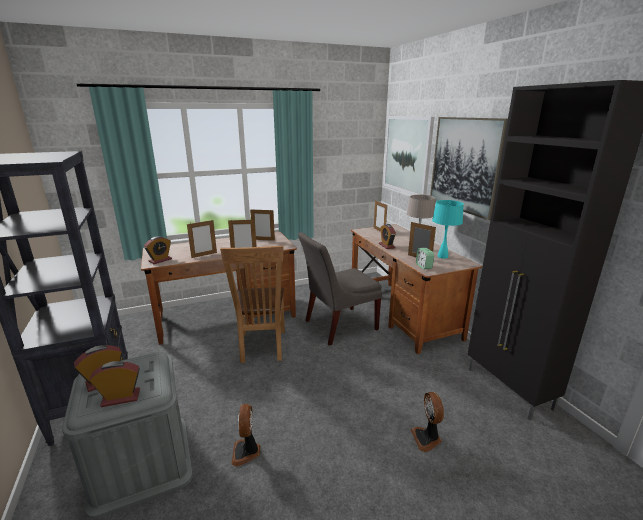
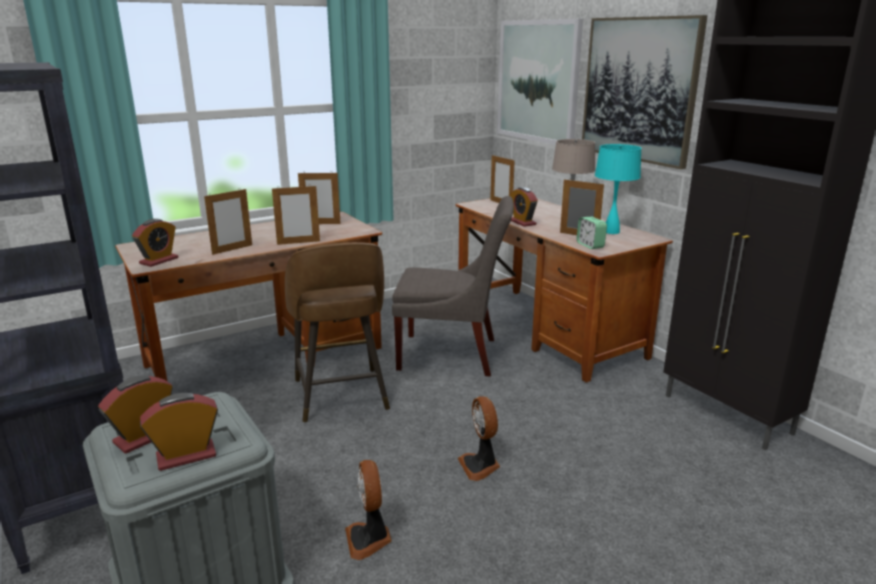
camera: 10 degrees left, 0 degrees up
(261, 348) = (341, 396): brown chair -> brown stool
(337, 325) = (453, 355): grey chair -> grey chair turned 135 degrees counterclockwise
(427, 438) = (633, 489): fan -> fan (480, 466)

